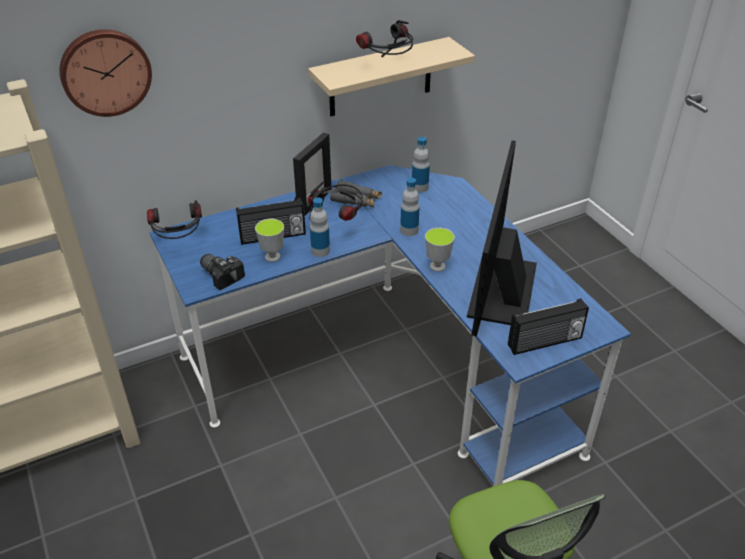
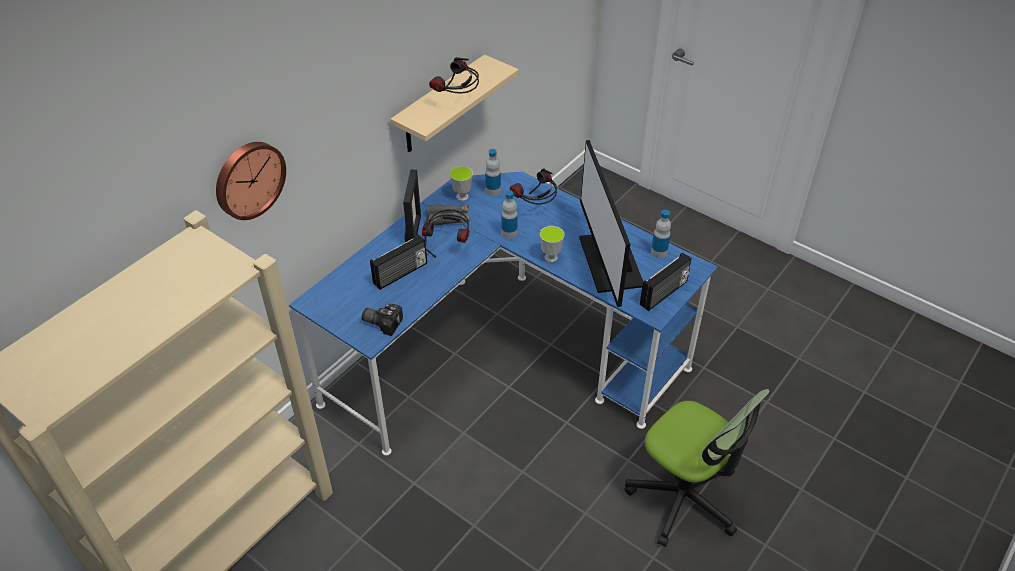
camera: 25 degrees left, 5 degrees up
(179, 243) = (324, 306): headphones -> headphones (535, 207)
(272, 257) = (414, 292): cup -> cup (462, 197)
(320, 251) = (450, 274): bottle -> bottle (659, 252)

